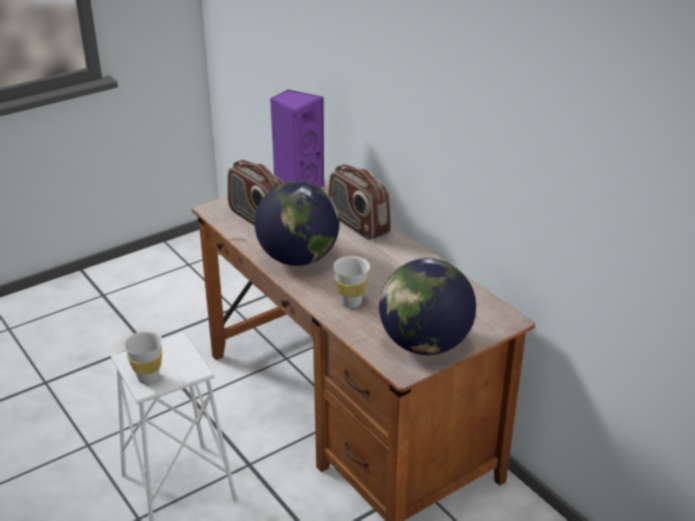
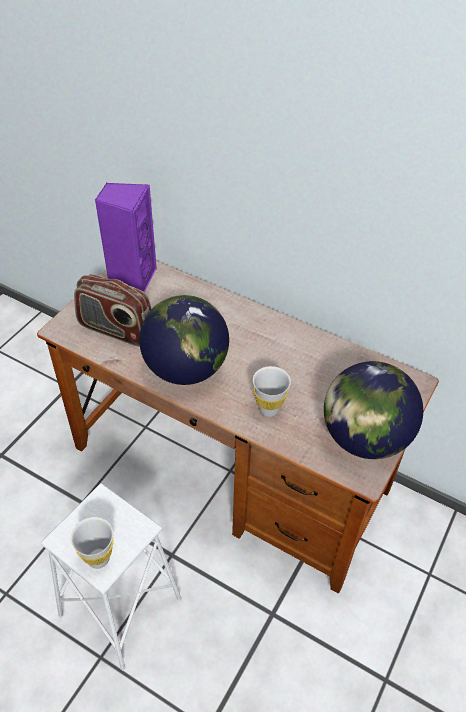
camera: 25 degrees left, 15 degrees up
(358, 224) = (216, 308): radio -> none

